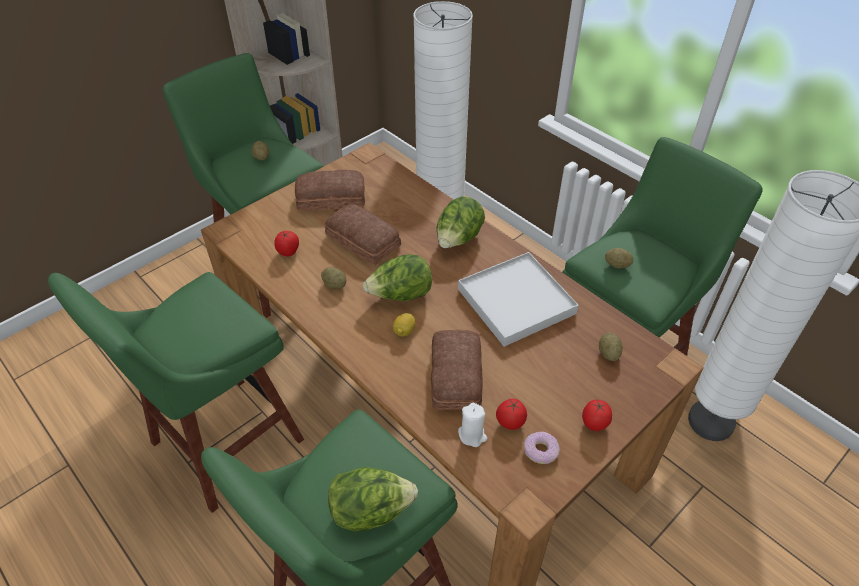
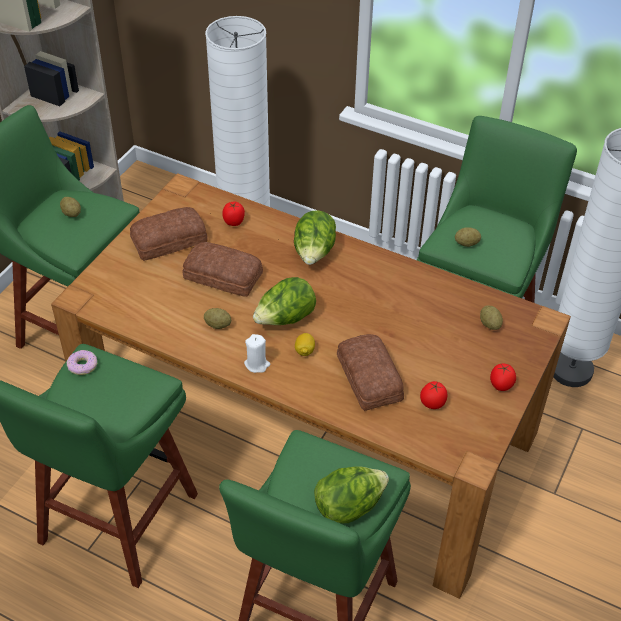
camera: 20 degrees left, 0 degrees up
(288, 252) = (155, 304): tomato -> tomato (234, 222)
(472, 435) = (405, 423): white candle -> white candle (257, 364)
(516, 301) = (392, 298): white tray -> none
(540, 450) = (466, 419): donut -> donut (82, 365)

